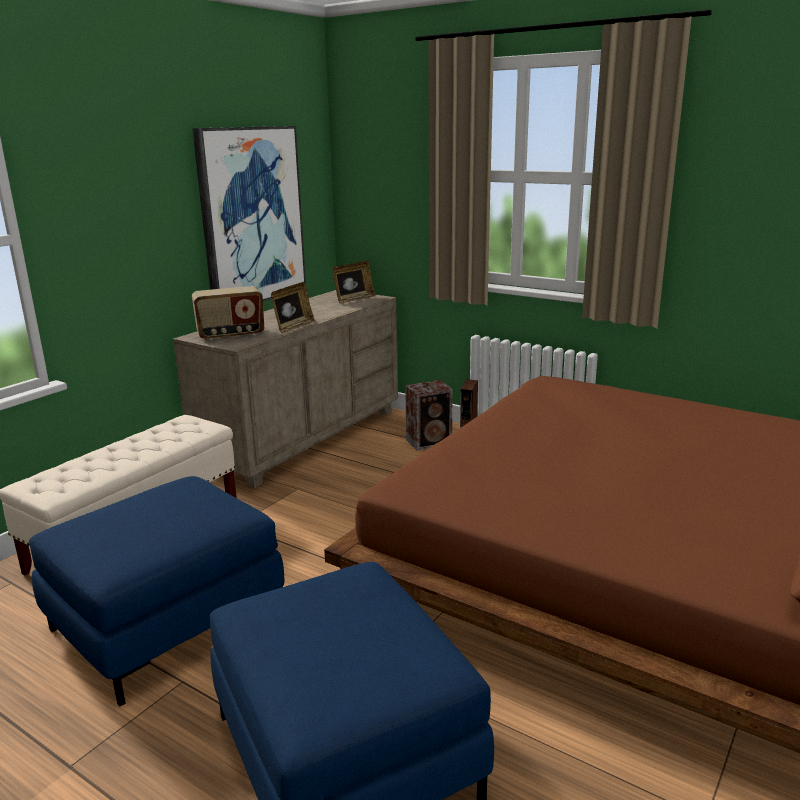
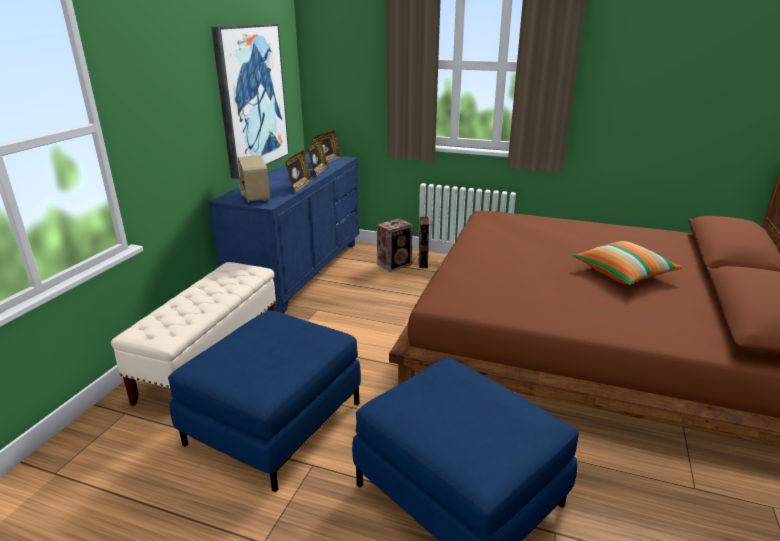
camera: 15 degrees left, 5 degrees up
(231, 335) = (254, 196): radio -> radio turned 105 degrees clockwise
(303, 439) = (299, 271): beige dresser -> blue dresser
(332, 311) = (318, 171): none -> picture frame
(694, 477) = (623, 274): none -> pillow

